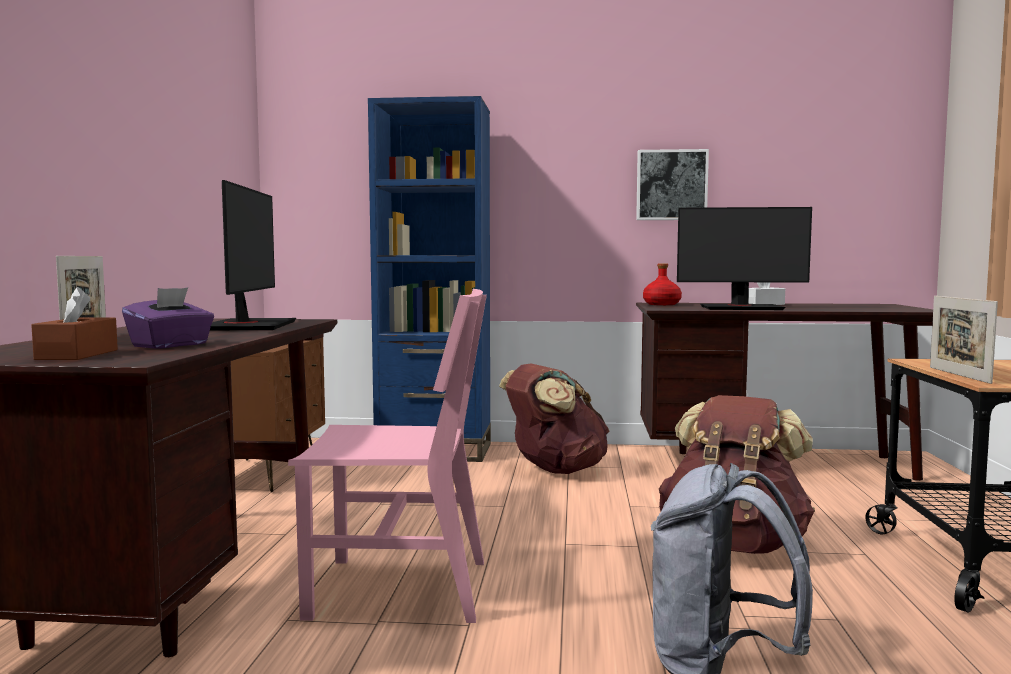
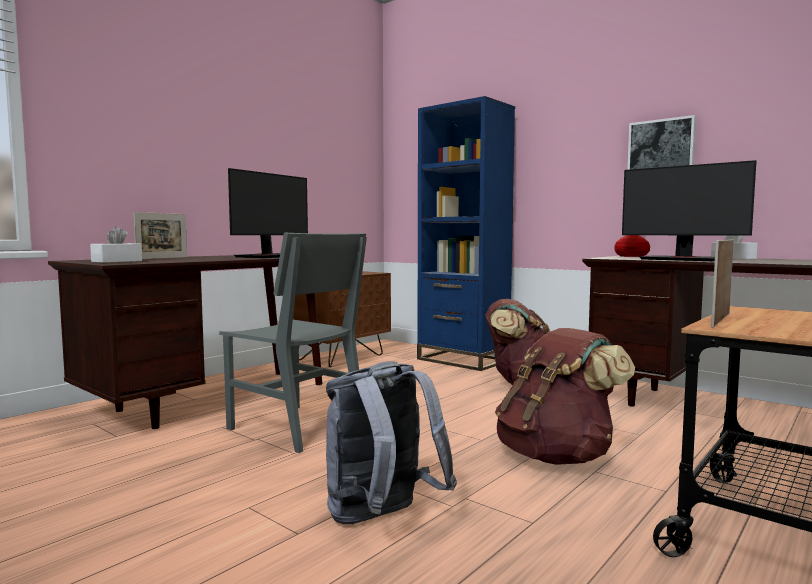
camera: 35 degrees right, 0 degrees up
(77, 355) = (117, 261): brown tissue box -> white tissue box
(171, 345) = (173, 260): purple tissue box -> none
(400, 589) = (296, 427): pink chair -> grey chair

